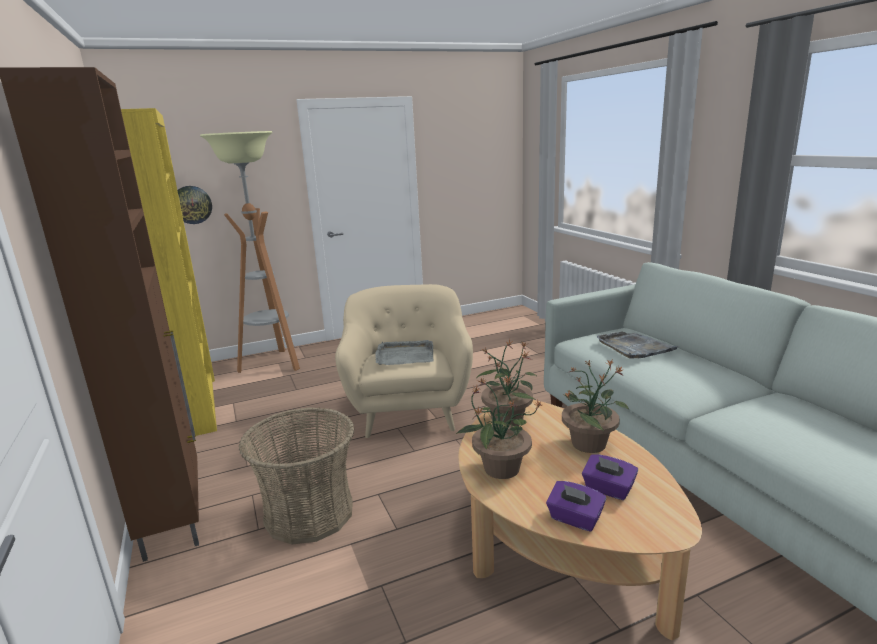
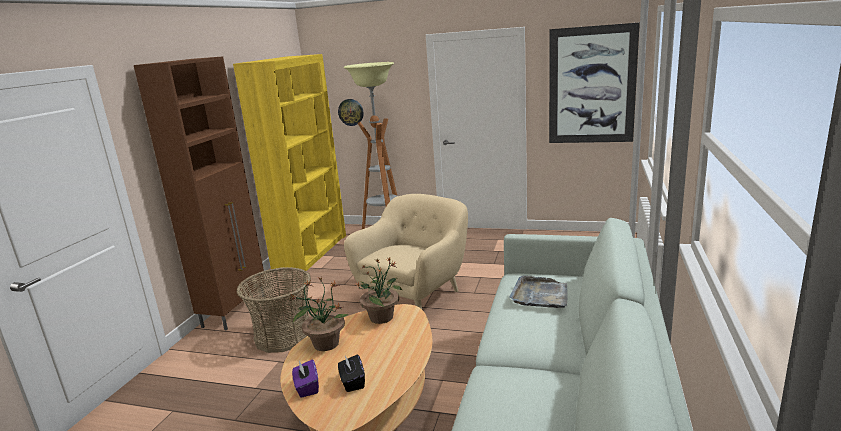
camera: 40 degrees right, 0 degrees up
(404, 355) = (401, 251): grey tray -> none
(478, 161) = (591, 86): none -> picture
(589, 443) = (397, 352): potted plant -> none
(608, 489) = (352, 382): purple tissue box -> black tissue box

